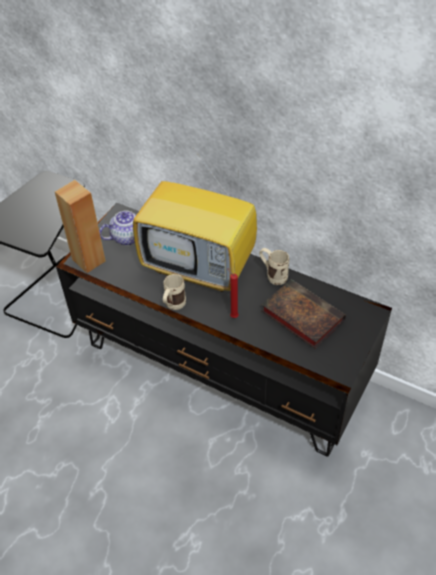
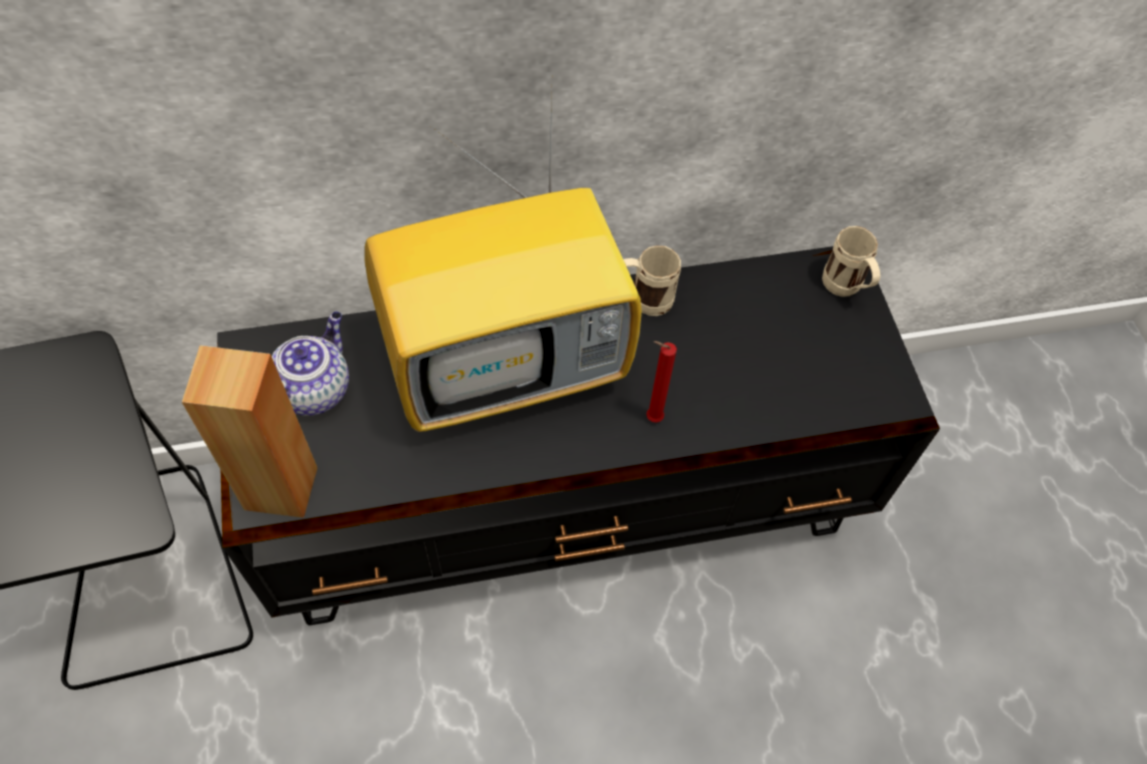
camera: 45 degrees left, 10 degrees up
(173, 306) = (534, 470): beige mug -> beige mug (845, 289)
(300, 315) = (751, 344): book -> none

